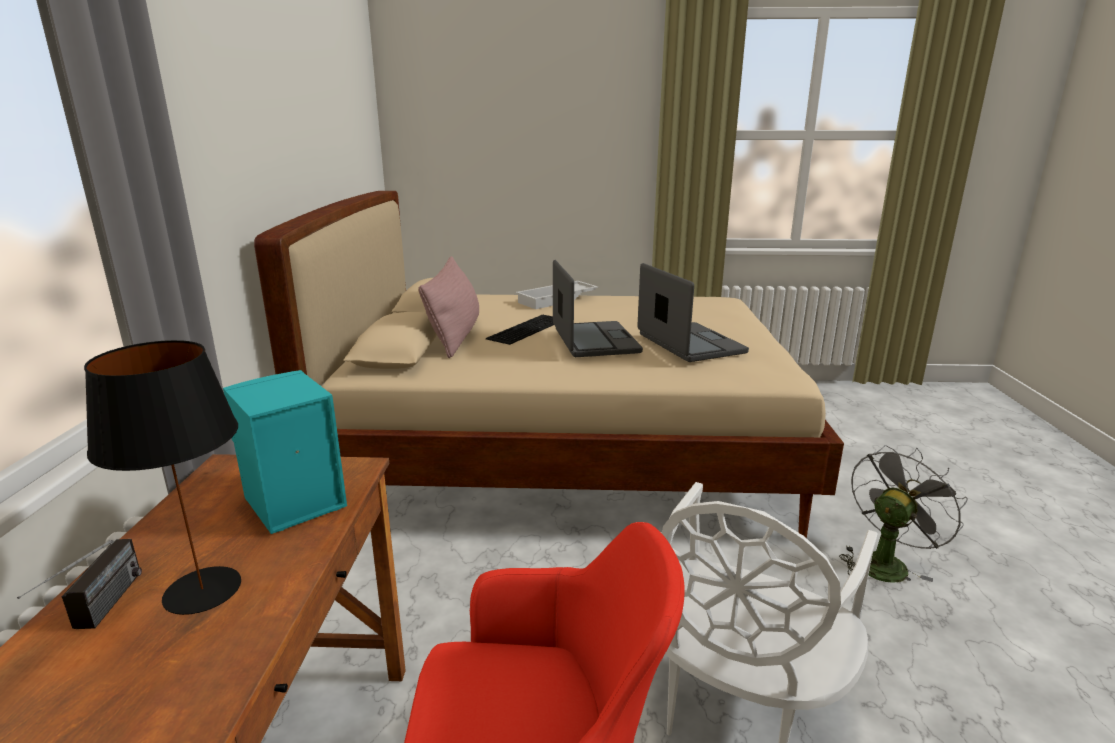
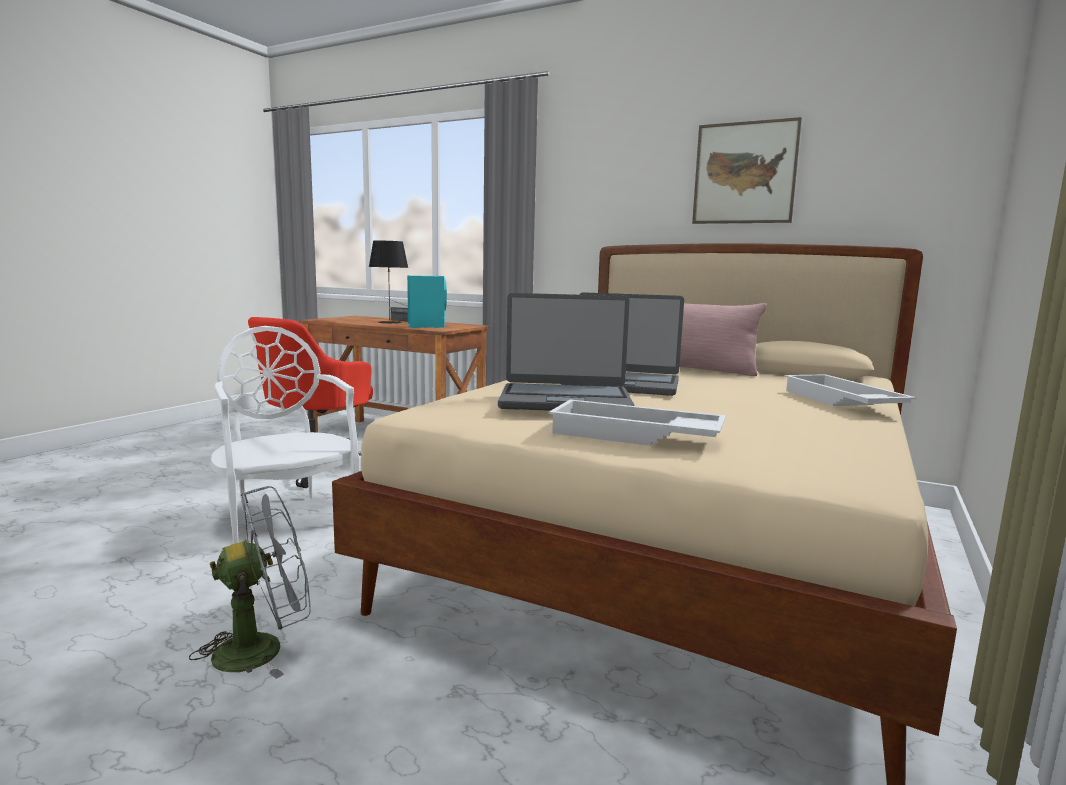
camera: 115 degrees right, 10 degrees down
(306, 119) = (744, 173): none -> picture
(526, 328) = (697, 380): keyboard -> none
(730, 326) = (633, 436): none -> white tray
(885, 562) = (263, 648): grey fan -> grey fan turned 105 degrees counterclockwise

